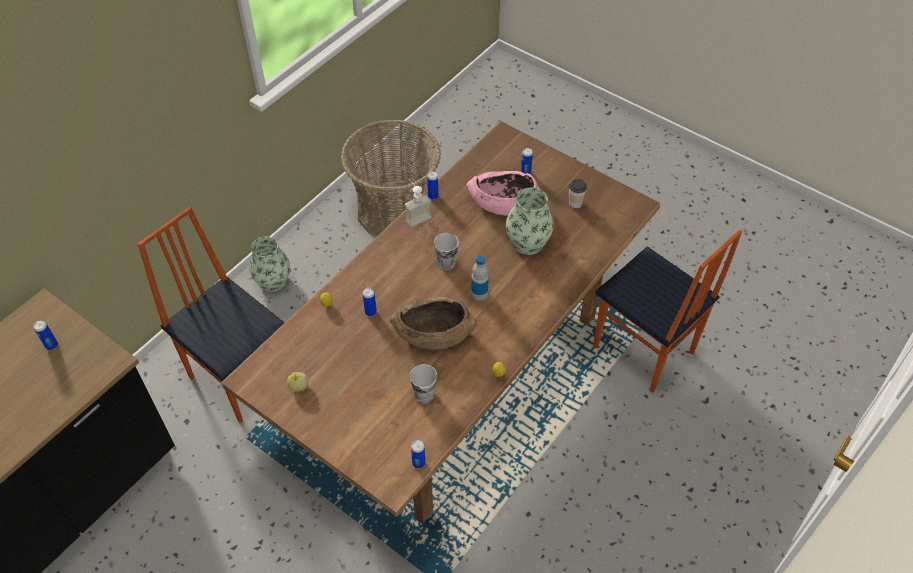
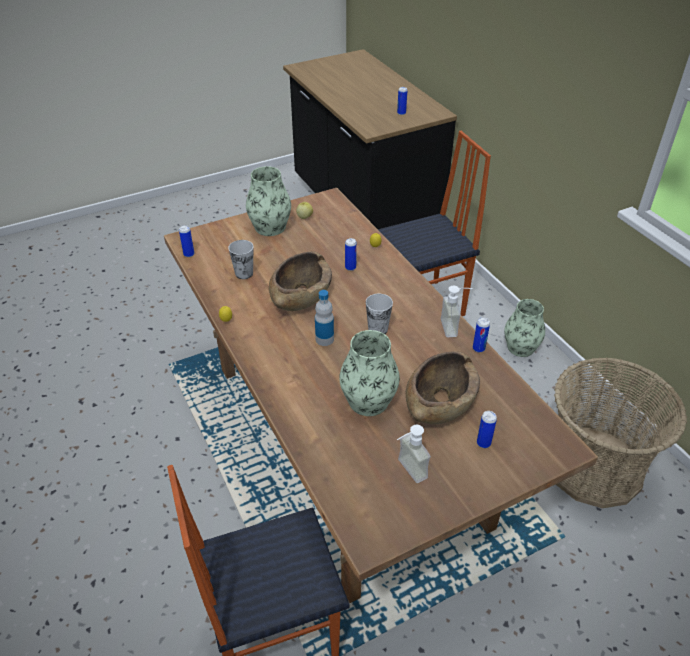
camera: 115 degrees right, 10 degrees down
(332, 410) = (270, 227): none -> vase
(503, 203) = (439, 402): pink bowl -> brown bowl
(575, 203) = (406, 471): cup -> soap dispenser

